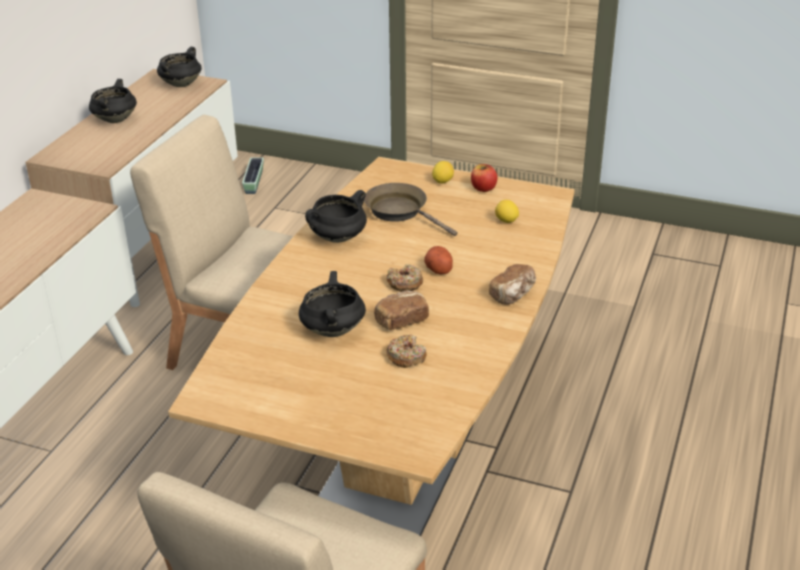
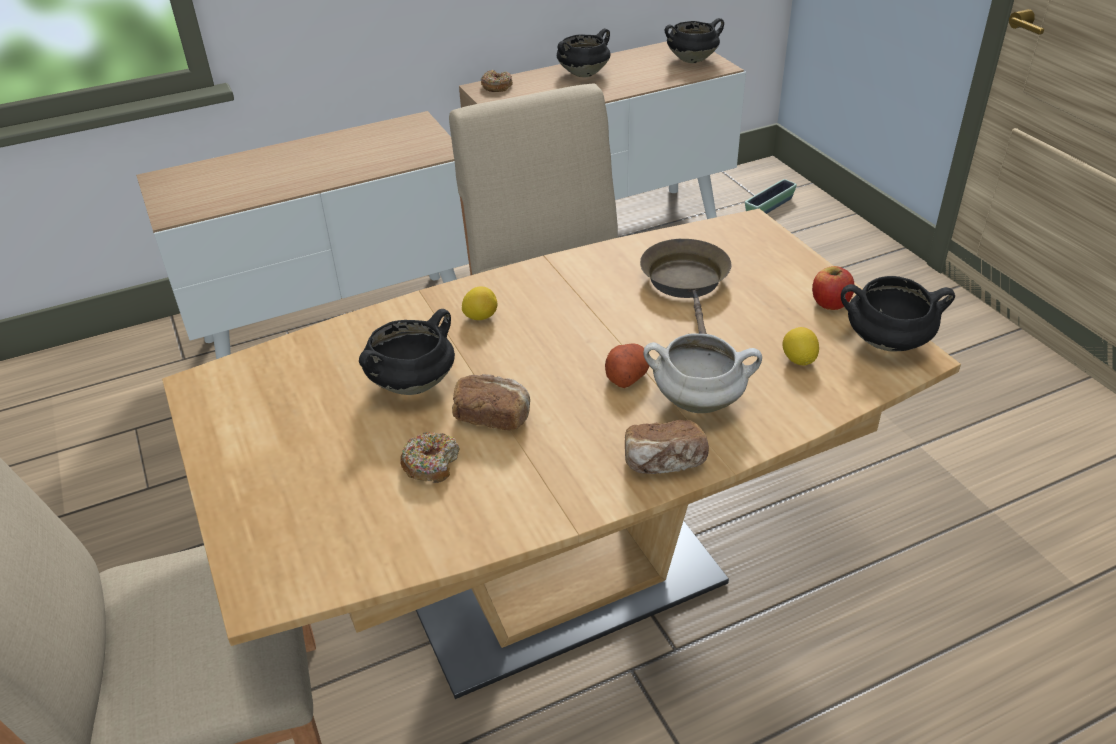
camera: 45 degrees right, 5 degrees up
(337, 238) = (574, 281): black cooking pot -> black cooking pot (886, 343)
(404, 283) = (563, 373): donut -> donut (496, 86)
(442, 181) = (790, 271): lemon -> lemon (480, 317)
(489, 261) = (699, 401): none -> white cooking pot

